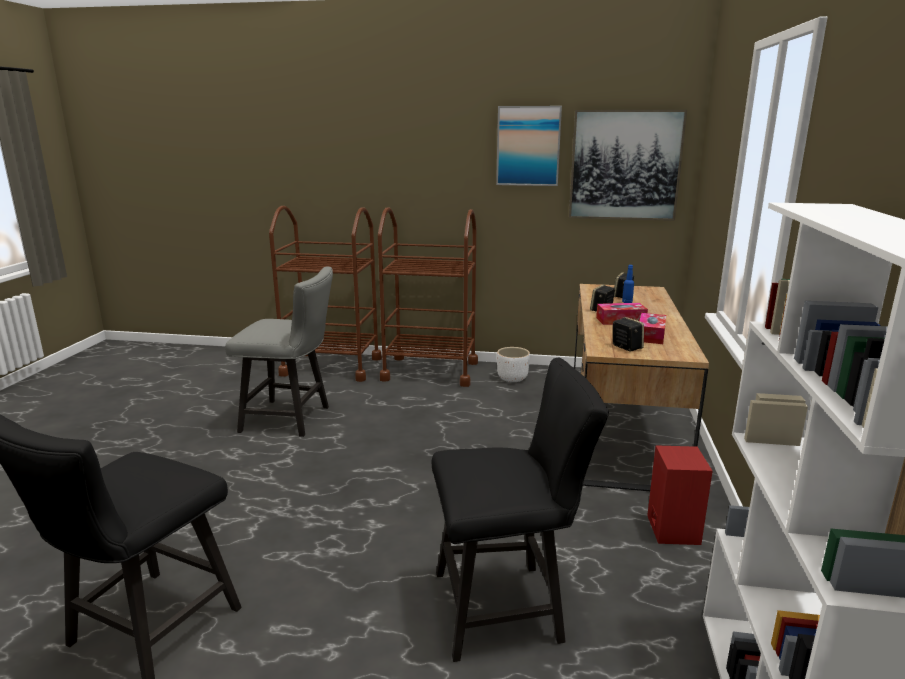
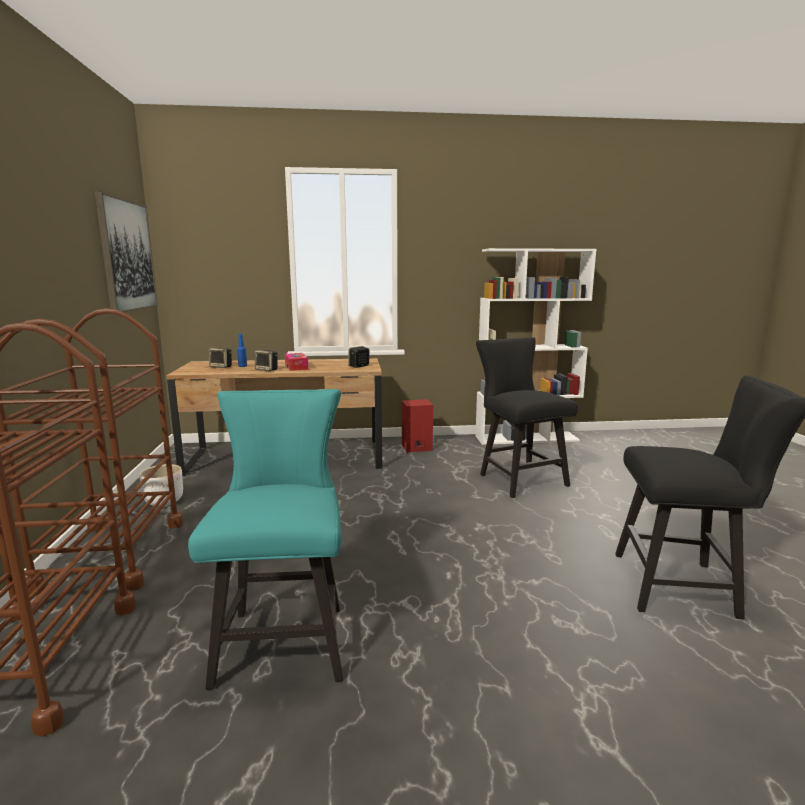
camera: 105 degrees left, 5 degrees down
(292, 419) = (284, 636): grey chair -> turquoise chair
(528, 146) = (74, 229): picture -> none
(651, 335) = (330, 363): tissue box -> none

